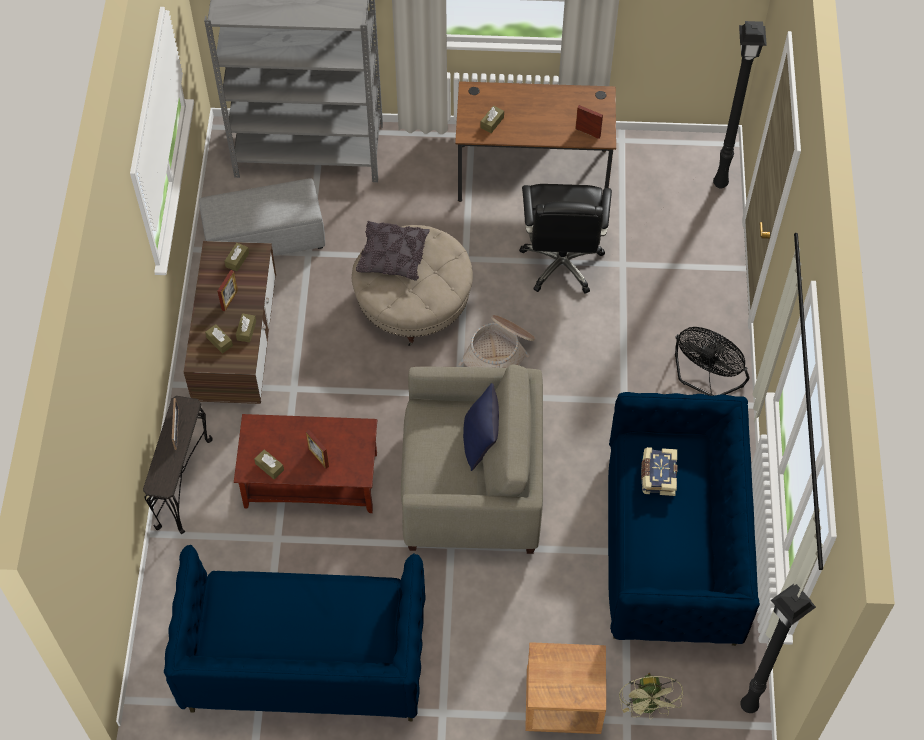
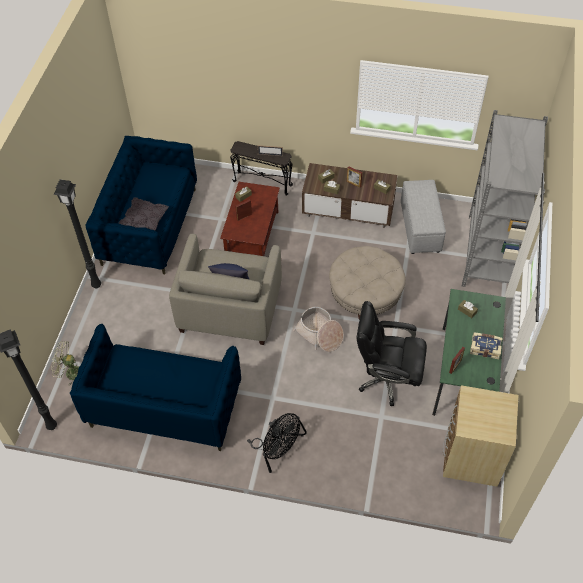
camera: 100 degrees right, 5 degrees down
(393, 256) = (379, 264): black pillow -> black pillow (144, 220)
(532, 175) = (463, 374): brown desk -> green desk
(562, 702) = (87, 333): brown nightstand -> none
(657, 475) = (186, 373): book -> book (485, 347)
(662, 163) = (470, 459): none -> brown dresser
(719, 184) = (448, 496): black floor lamp -> black floor lamp (96, 284)

